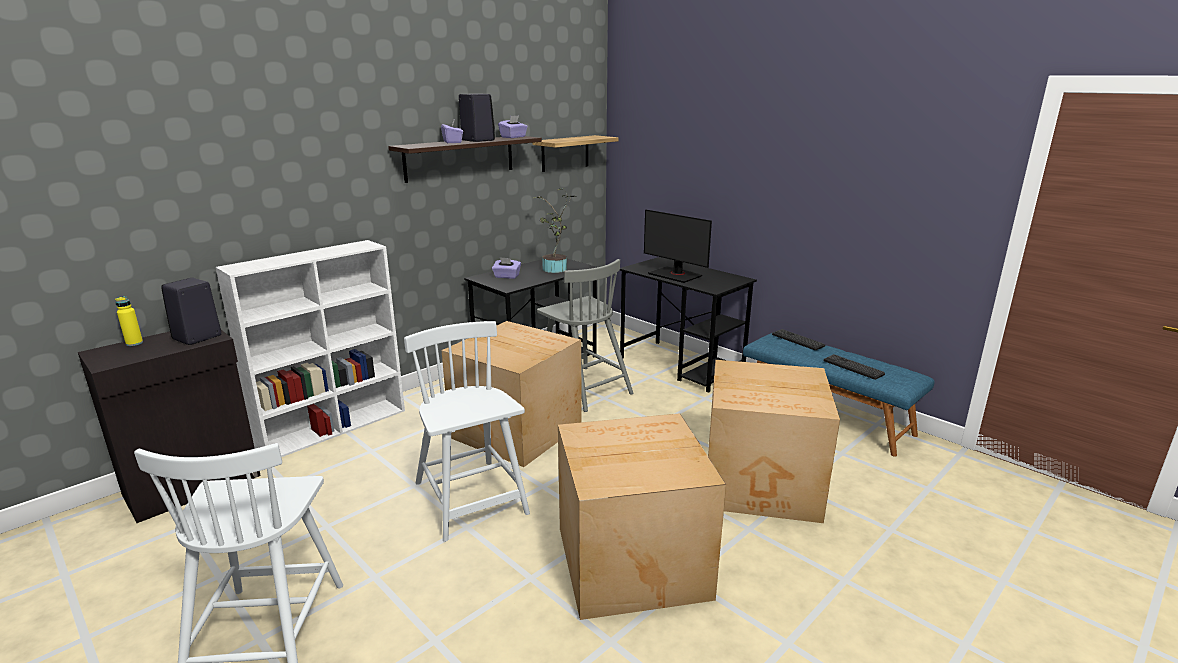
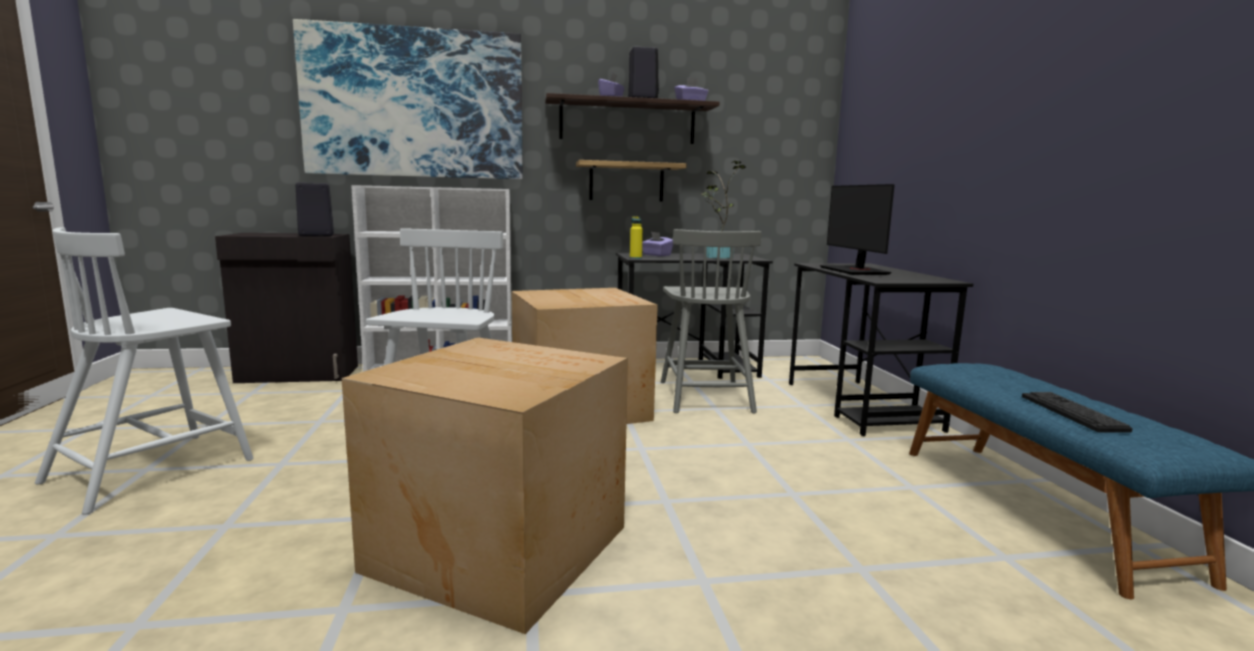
camera: 35 degrees right, 10 degrees down
(134, 343) = (278, 233): yellow bottle -> yellow bottle (635, 258)
(259, 168) = (414, 104): none -> picture
(565, 153) = (771, 135): shelf -> shelf (626, 182)
(762, 484) = (802, 543): cardboard box -> none
(797, 340) = (1010, 373): keyboard -> none

